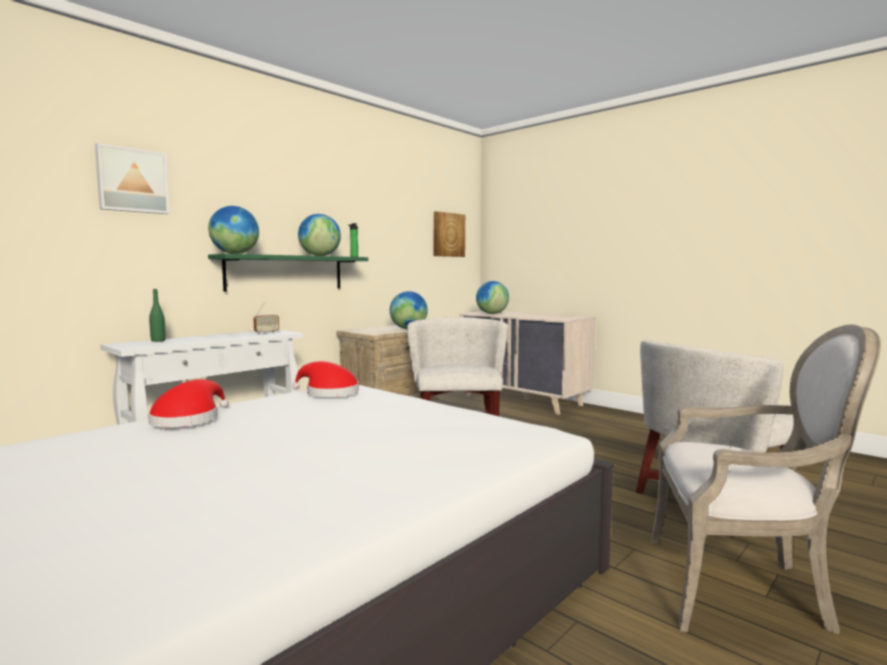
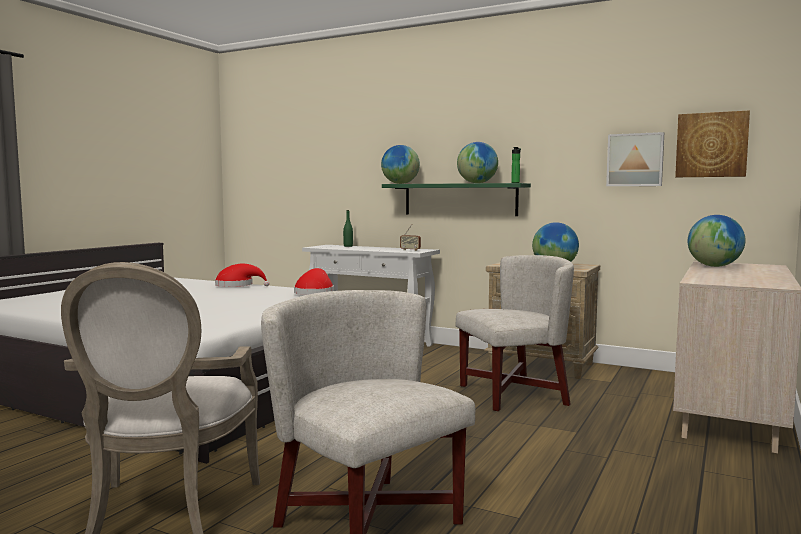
camera: 75 degrees right, 0 degrees up
(132, 180) = (353, 135): picture -> picture (635, 160)

